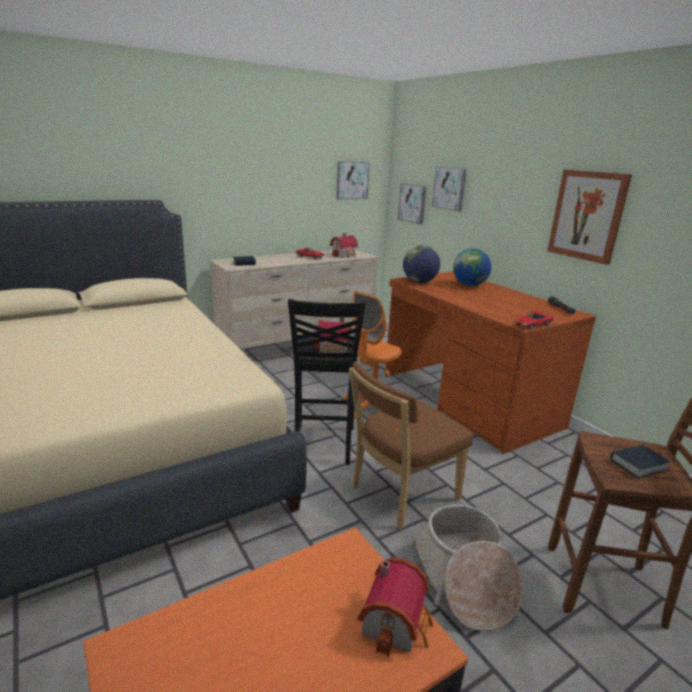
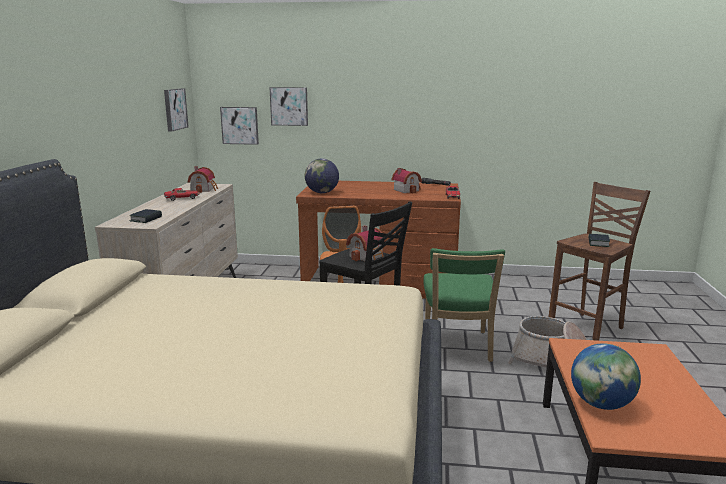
camera: 50 degrees left, 5 degrees down
(397, 622) = (635, 351): toy house -> toy house (407, 190)
(400, 494) = (457, 348): brown chair -> green chair
(469, 285) = (354, 186): globe -> globe (601, 404)
(587, 215) = (434, 113): picture -> none

